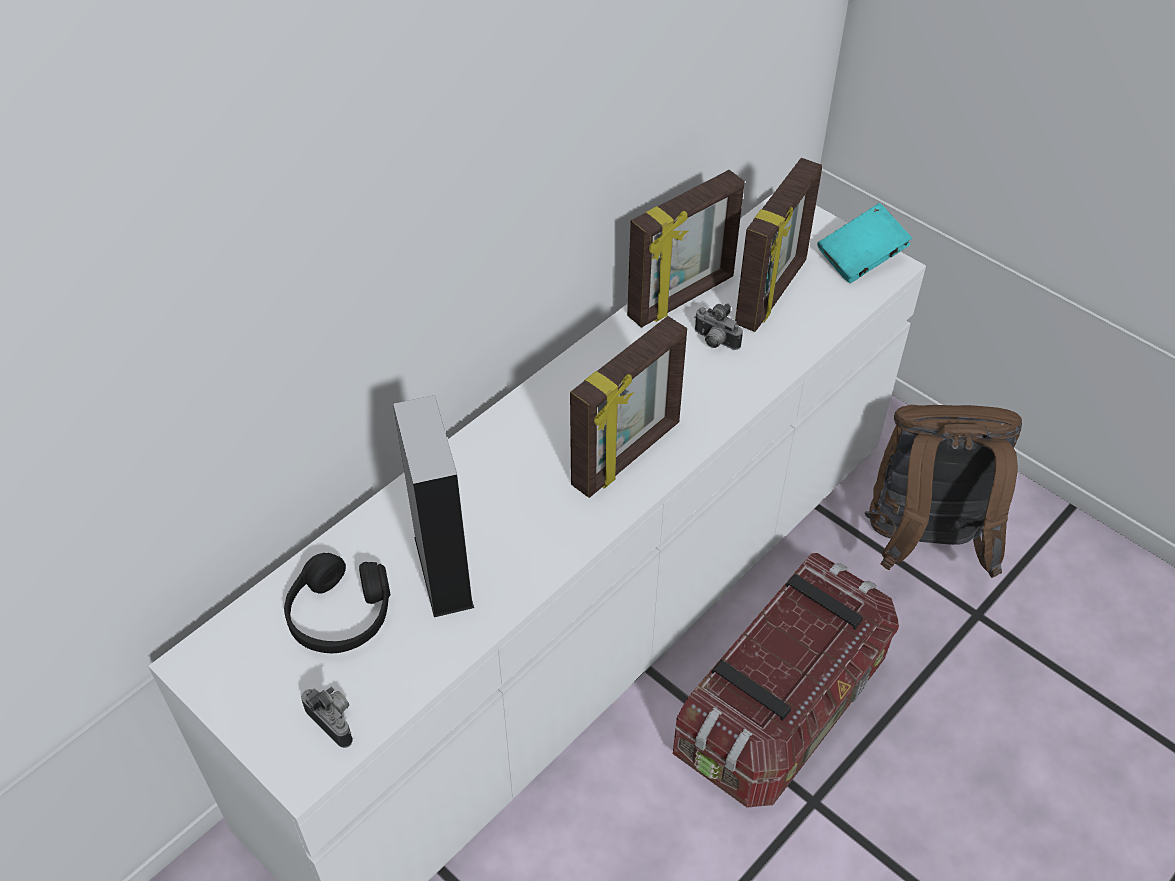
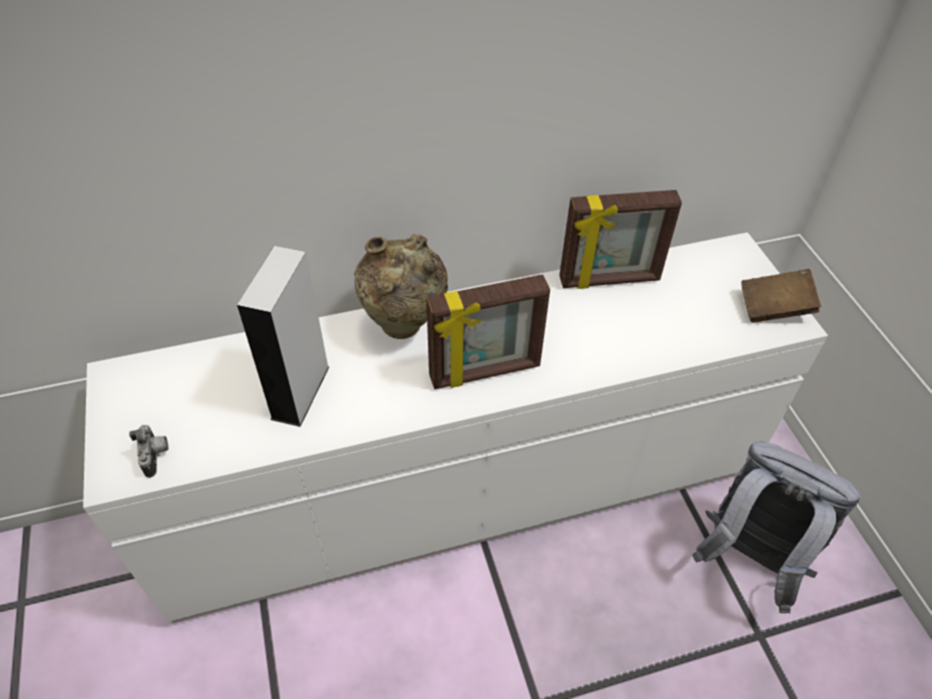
camera: 30 degrees right, 0 degrees up
(340, 614) = (216, 388): black headphones -> none
(504, 449) = (404, 330): none -> beige vase
(714, 342) = (610, 321): camera -> none
(772, 293) = (682, 305): picture frame -> none
(782, 706) = (560, 620): storage box -> none
(860, 259) = (774, 308): turquoise book -> brown book
(922, 544) = (748, 558): brown backpack -> grey backpack

